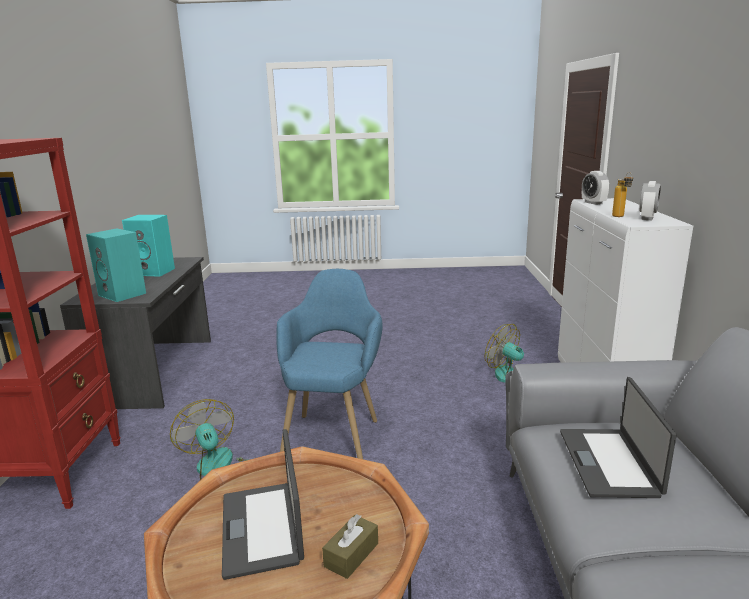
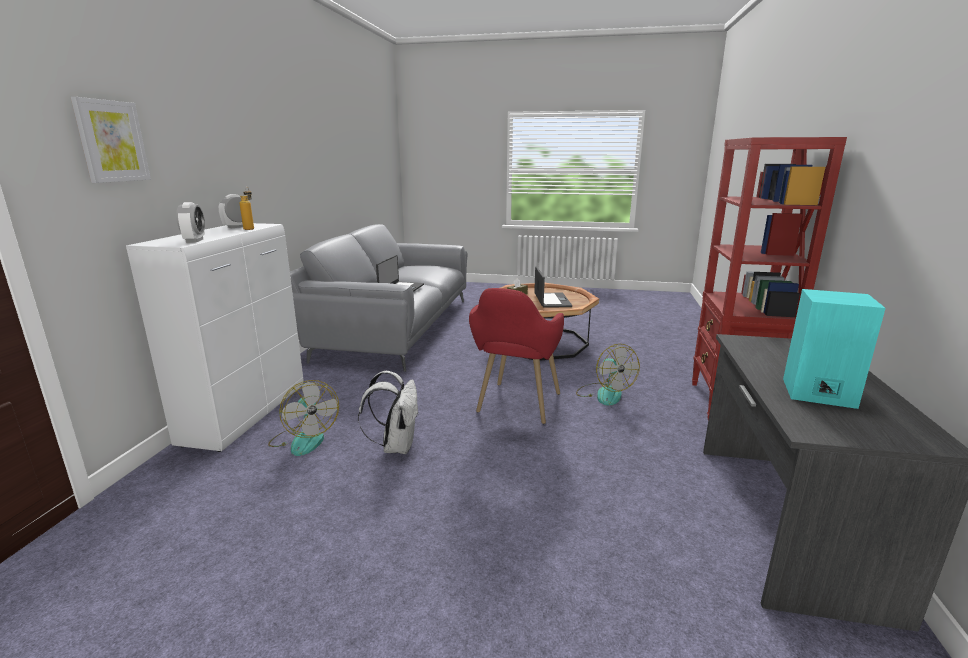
camera: 170 degrees left, 0 degrees up
(123, 294) = (775, 348): turquoise speaker -> none
(334, 431) = (515, 408): blue armchair -> red armchair
(431, 382) = (396, 446): none -> white backpack
(645, 119) = (111, 141): none -> picture

